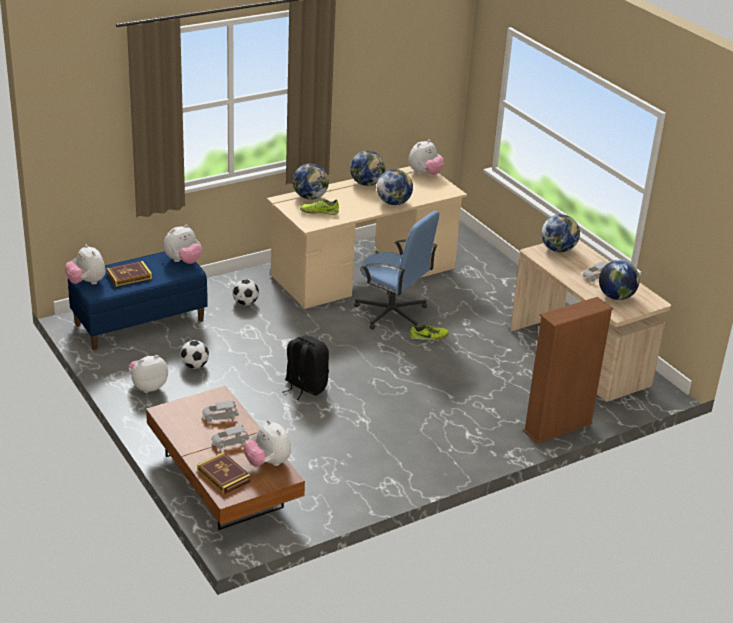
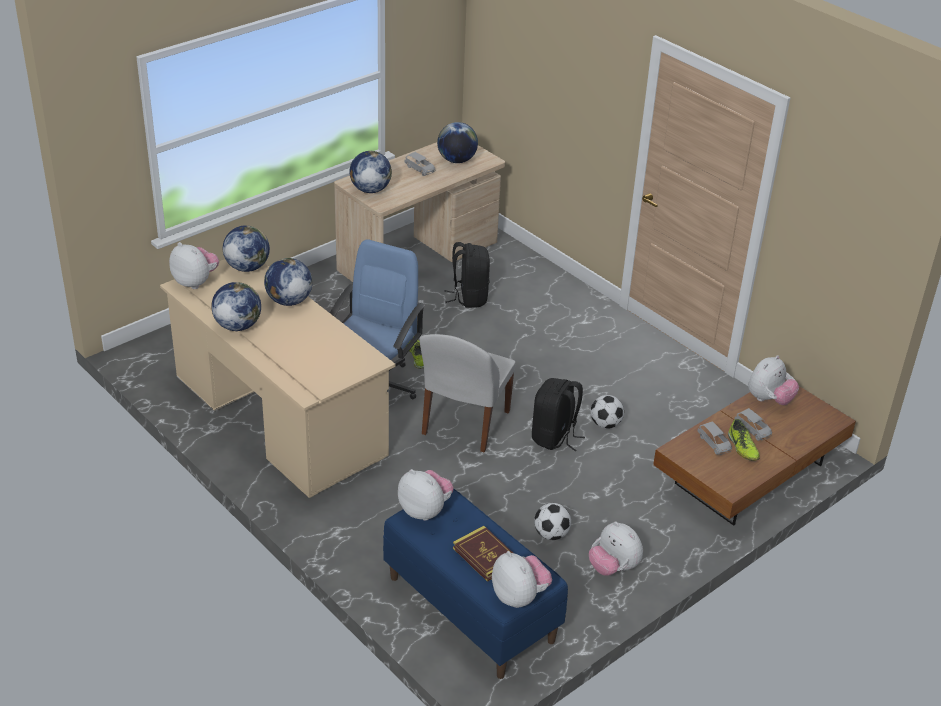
camera: 100 degrees left, 5 degrees up
(87, 282) = (519, 597): plush toy -> plush toy turned 75 degrees counterclockwise
(224, 476) = (807, 425): book -> none
(245, 303) = (387, 513): football -> football (605, 424)
(310, 197) = (292, 369): globe -> globe (247, 267)
(319, 212) = (334, 357): shoe -> shoe (742, 448)
(333, 347) = (464, 424): none -> white chair
(513, 375) = (469, 297): none -> black backpack
(557, 427) = (547, 271): brown bookcase -> none

